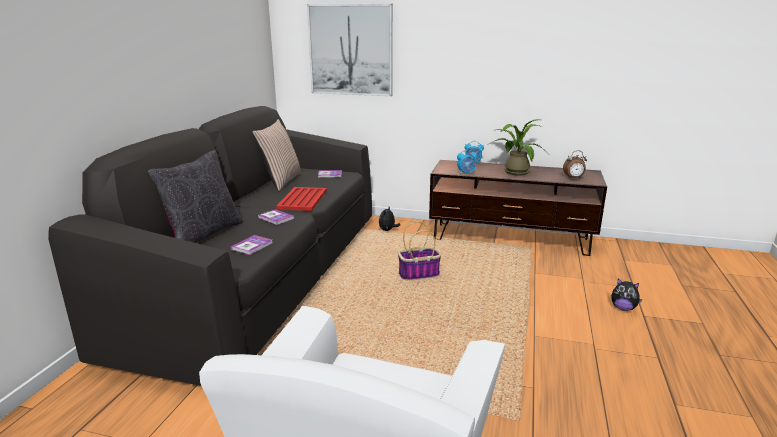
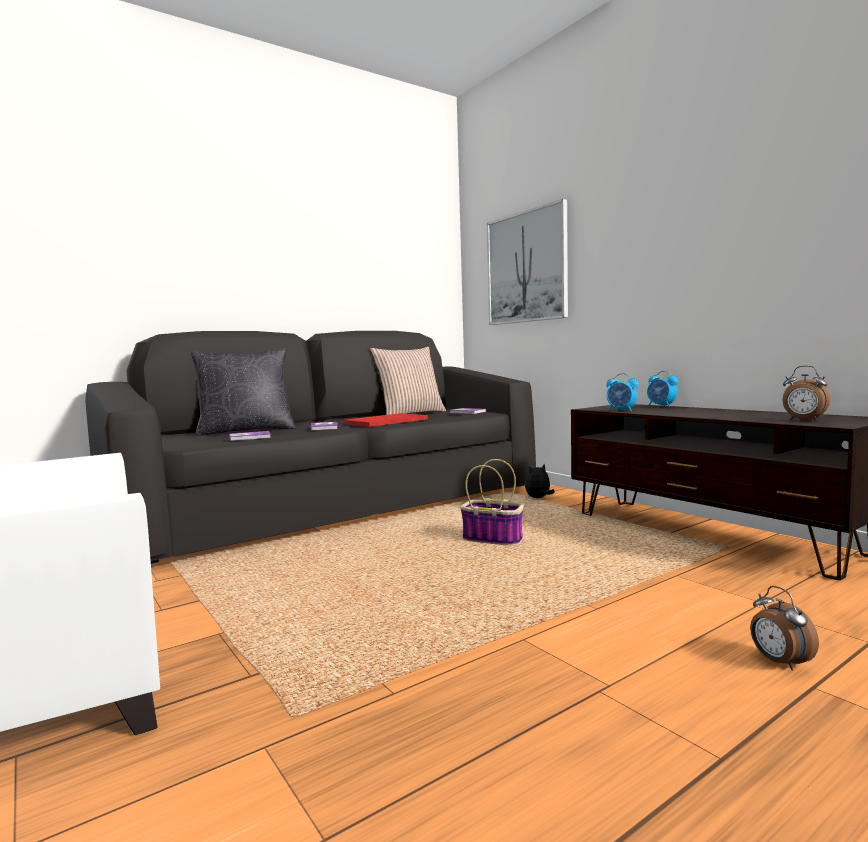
camera: 40 degrees right, 15 degrees down
(514, 171) = (707, 412): potted plant -> none
(623, 308) = (779, 662): plush toy -> alarm clock

